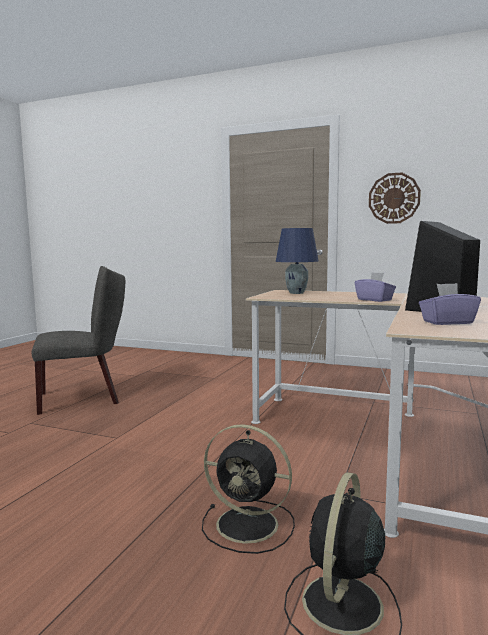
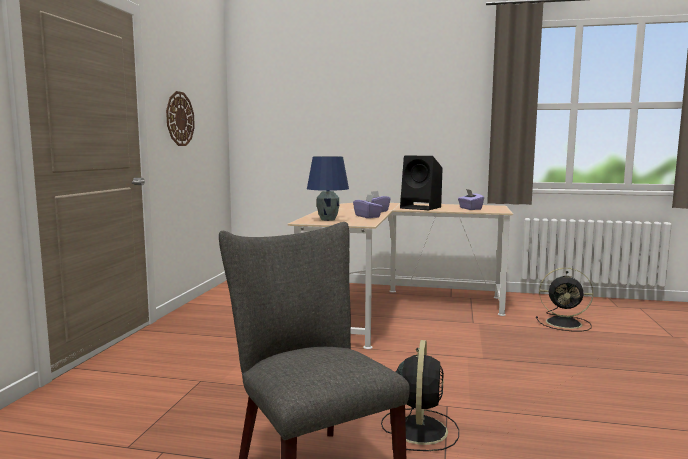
camera: 100 degrees left, 0 degrees up
(250, 525) = (530, 340): black fan -> black fan (420, 428)
(321, 298) = (367, 216): none -> purple tissue box

